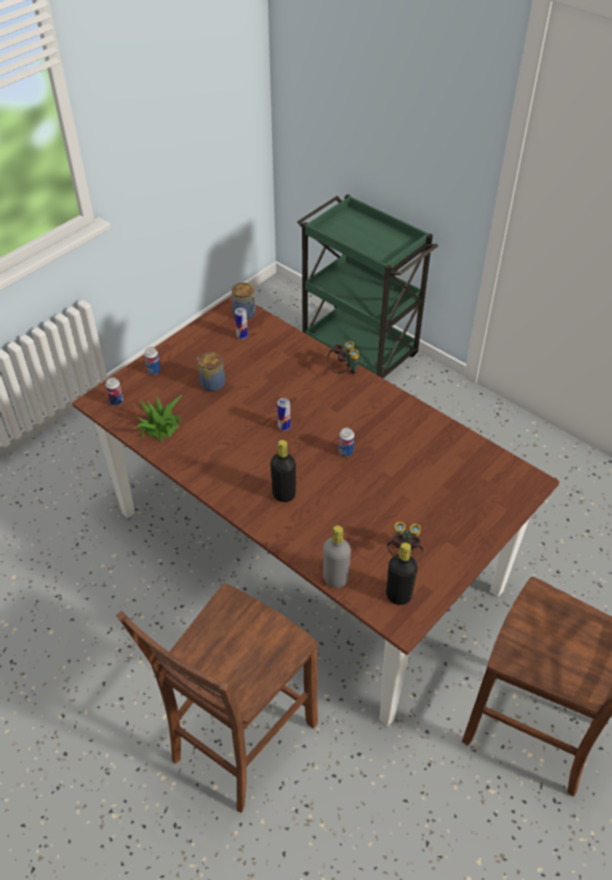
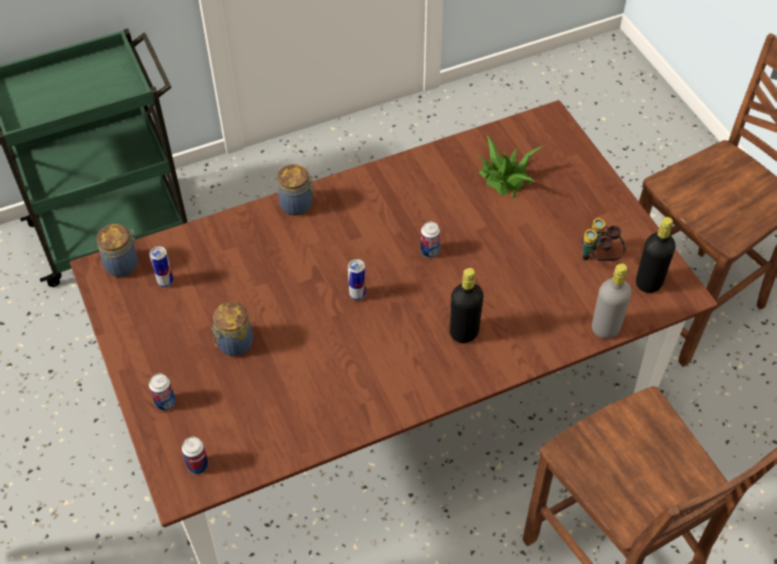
camera: 65 degrees left, 5 degrees up
(160, 426) = (277, 426): potted plant -> potted plant (505, 178)
(343, 371) = (298, 205): binoculars -> jar

